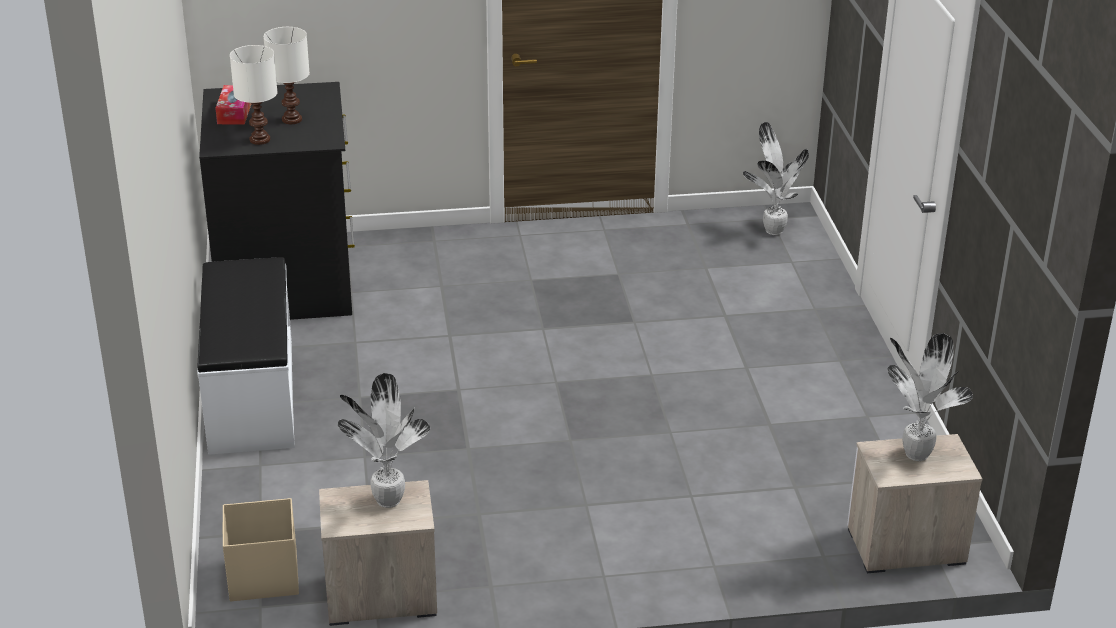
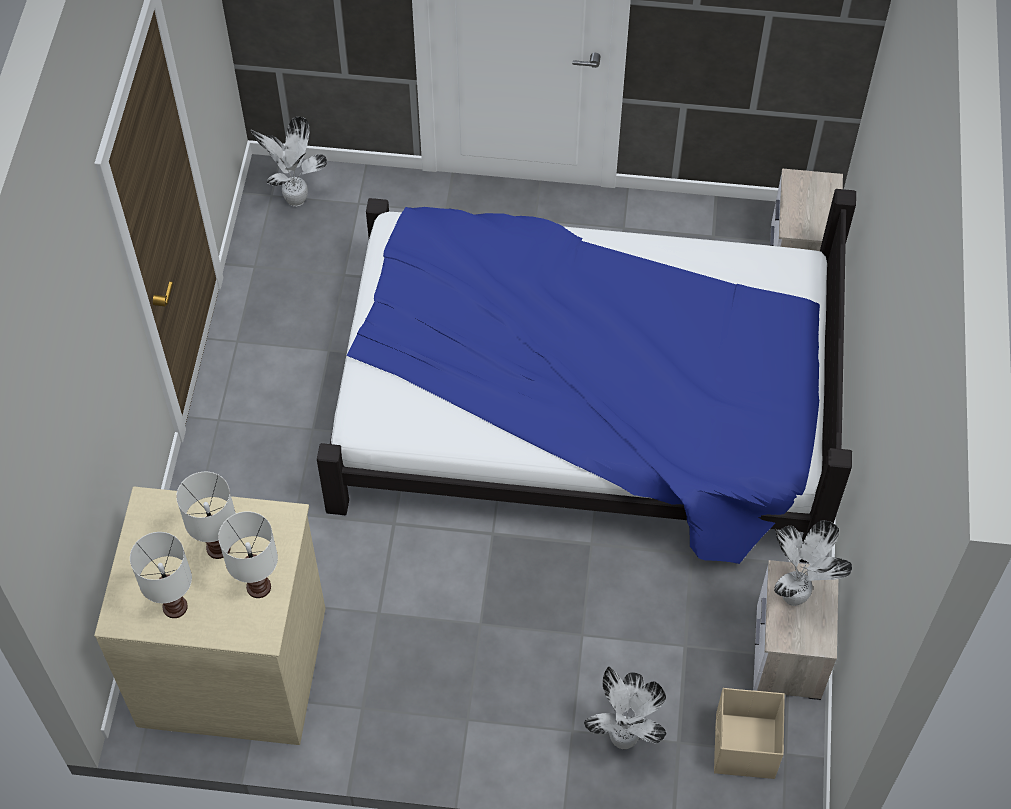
camera: 75 degrees left, 25 degrees up
(234, 112) = (176, 606): tissue box -> white table lamp
(250, 395) = (448, 727): white bench -> none
(288, 282) = (233, 663): black dresser -> beige dresser
(627, 422) = (585, 406): none -> bed
(914, 454) = (804, 205): potted plant -> potted plant (623, 742)

